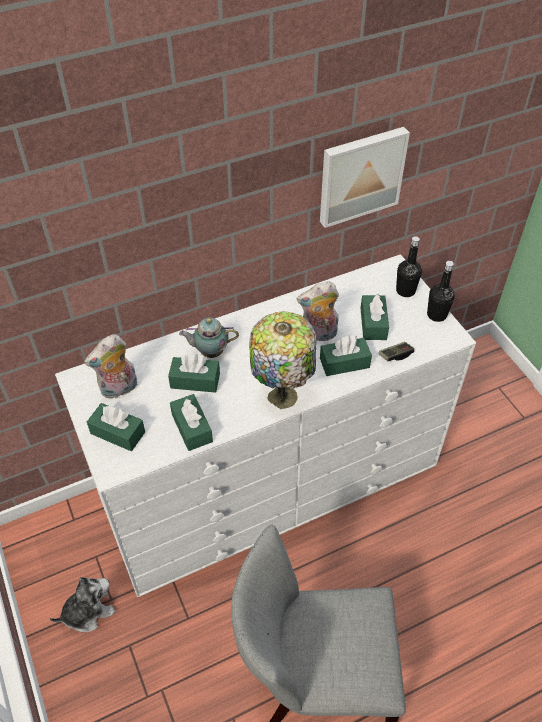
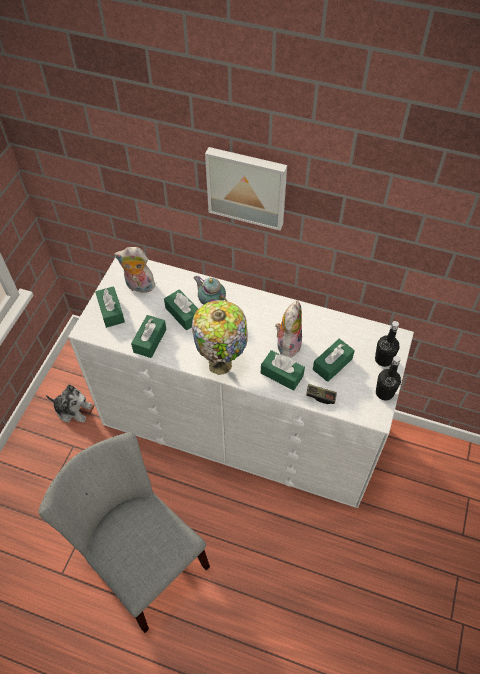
camera: 45 degrees right, 5 degrees up
(318, 335) = (287, 343): plush toy -> plush toy turned 75 degrees clockwise
(360, 175) = (384, 248): picture -> picture (247, 186)

